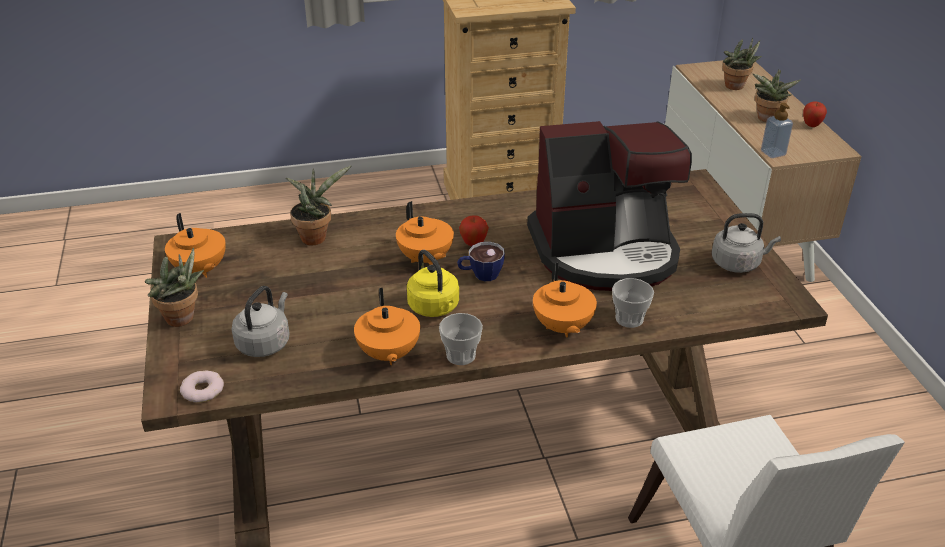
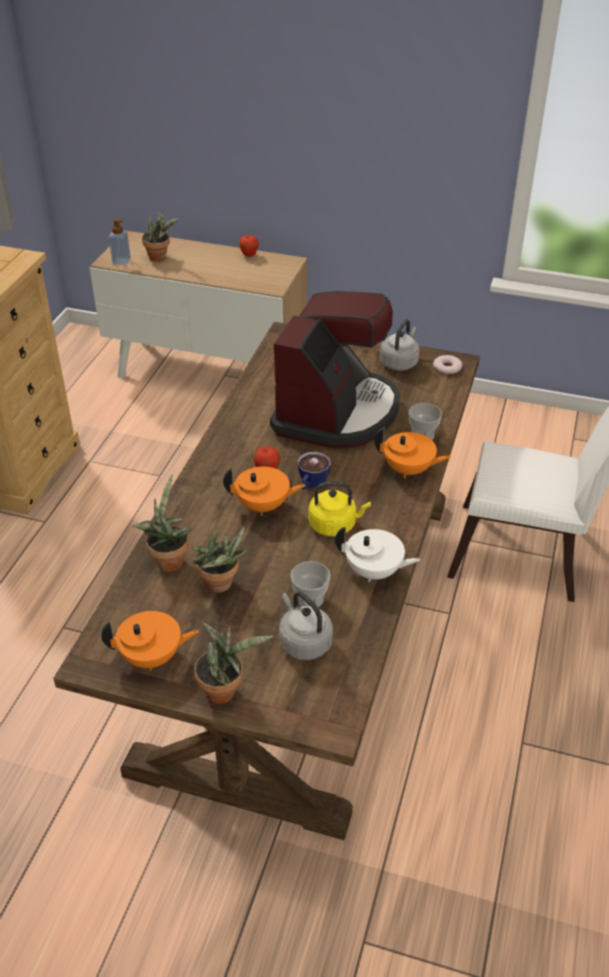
camera: 60 degrees left, 5 degrees up
(202, 390) = (340, 702): donut -> donut (447, 367)
(388, 354) = (374, 572): orange teapot -> white teapot
(461, 355) = (404, 533): cup -> cup (310, 599)
(766, 119) = (220, 268): potted plant -> potted plant (221, 586)
(773, 153) = (266, 287): soap dispenser -> soap dispenser (121, 261)

